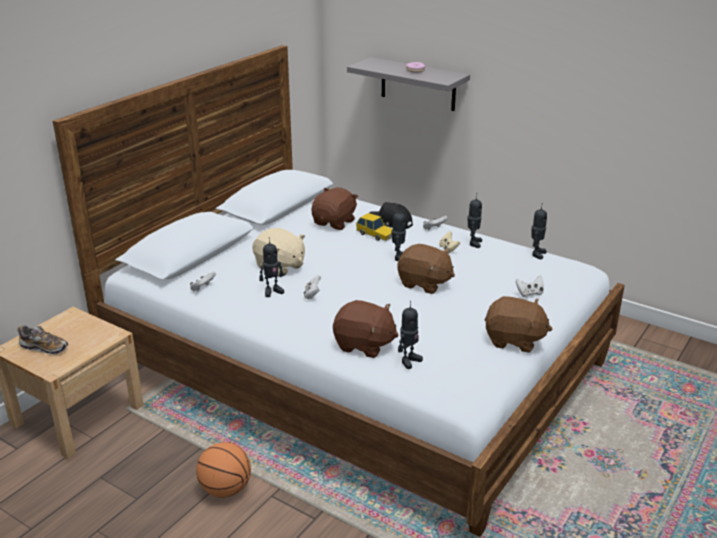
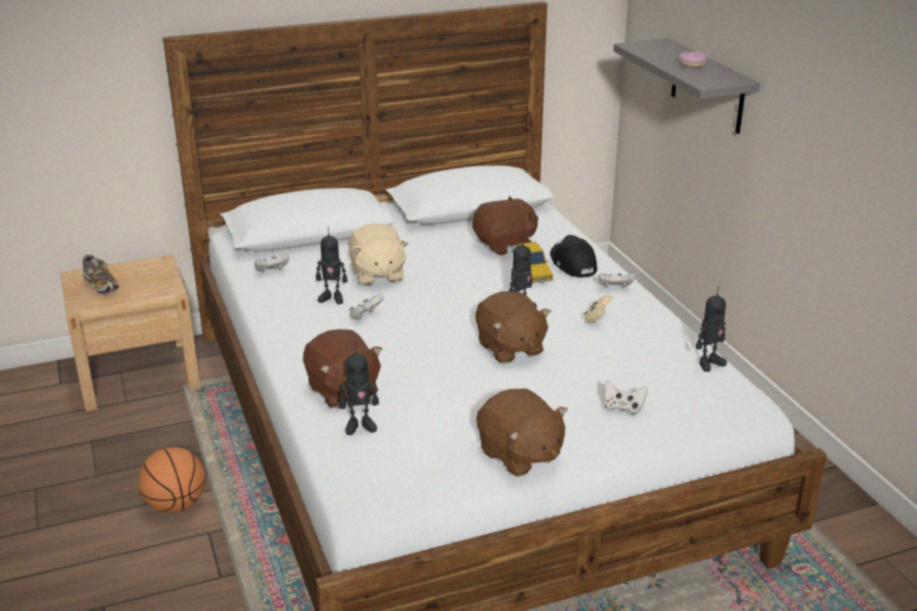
camera: 35 degrees right, 0 degrees up
(473, 243) = (641, 322): toy robot -> none

